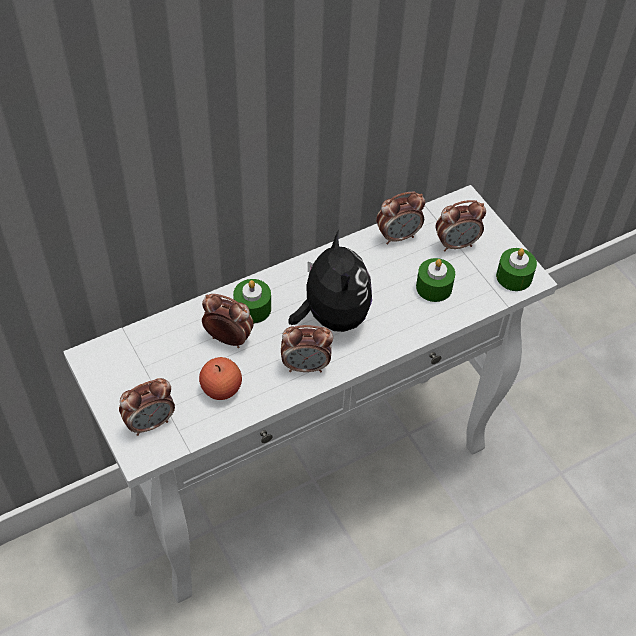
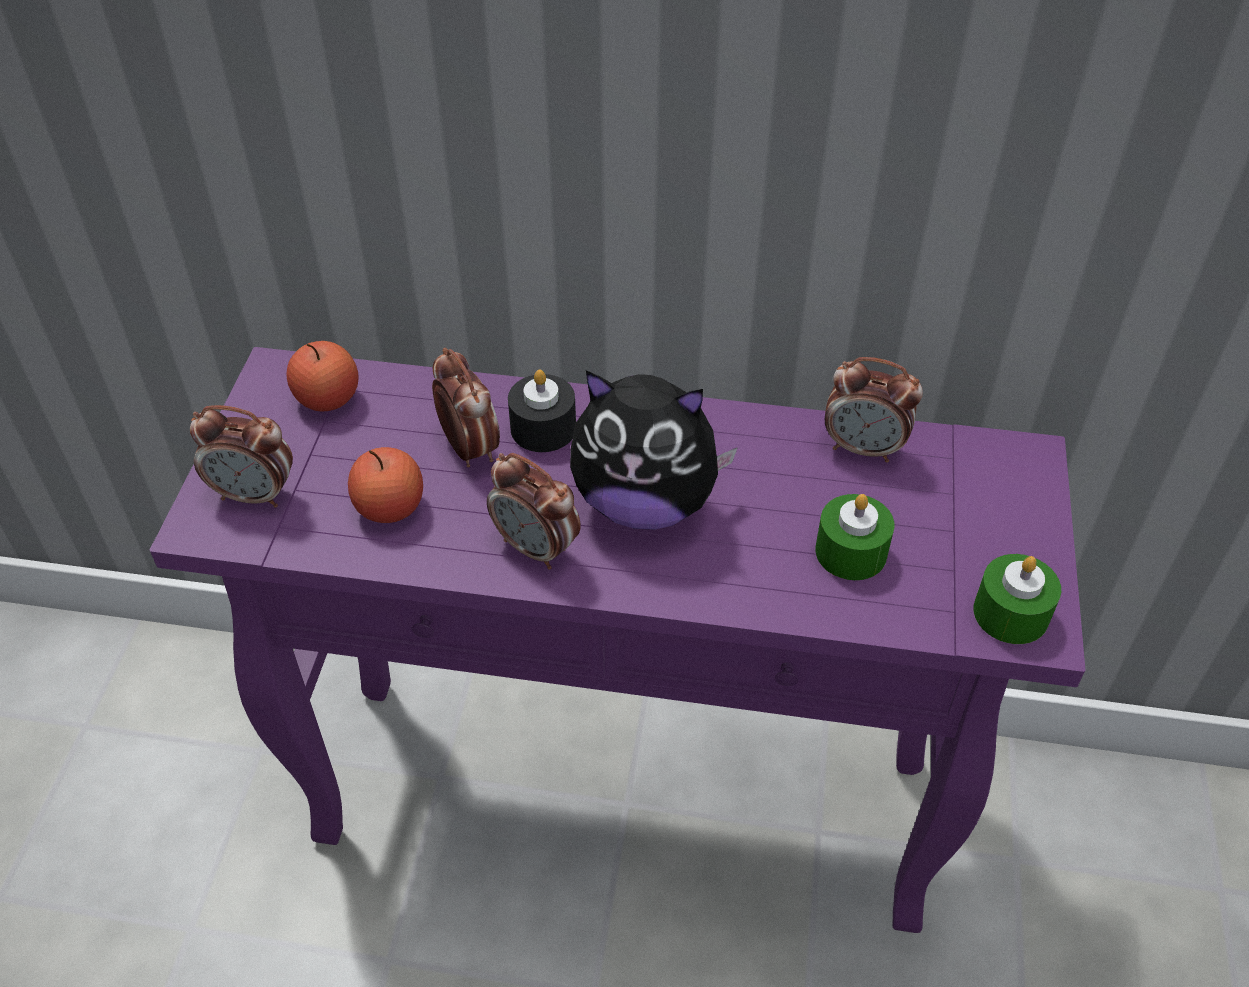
camera: 40 degrees right, 5 degrees down
(133, 355) = (328, 398): none -> apple
(252, 308) = (543, 428): green candle -> black candle
(313, 476) = (630, 799): white console table -> purple console table
(332, 316) = (645, 503): plush toy -> plush toy turned 75 degrees clockwise
(456, 244) = (952, 509): alarm clock -> none

